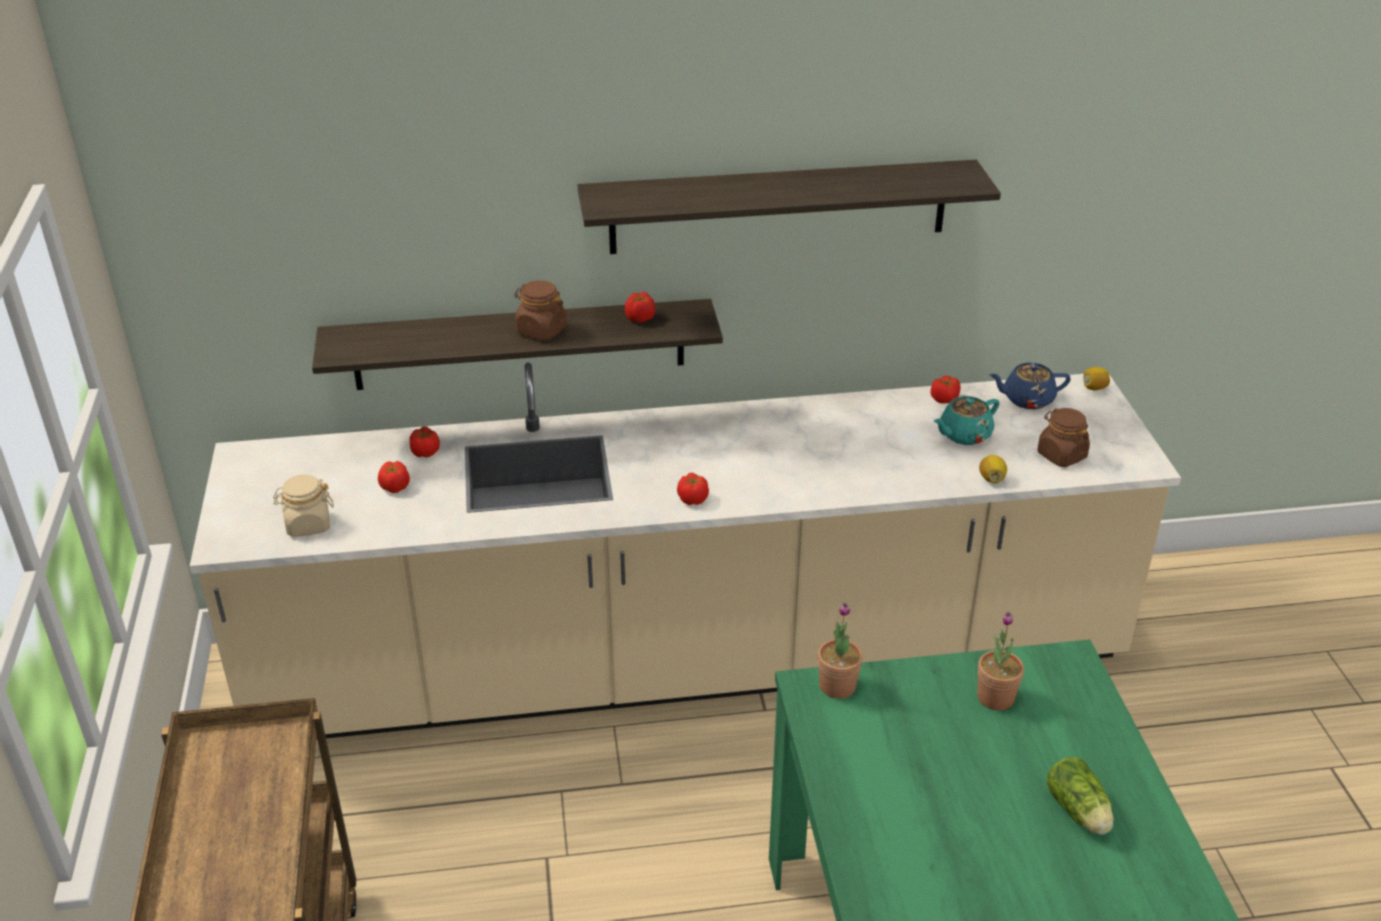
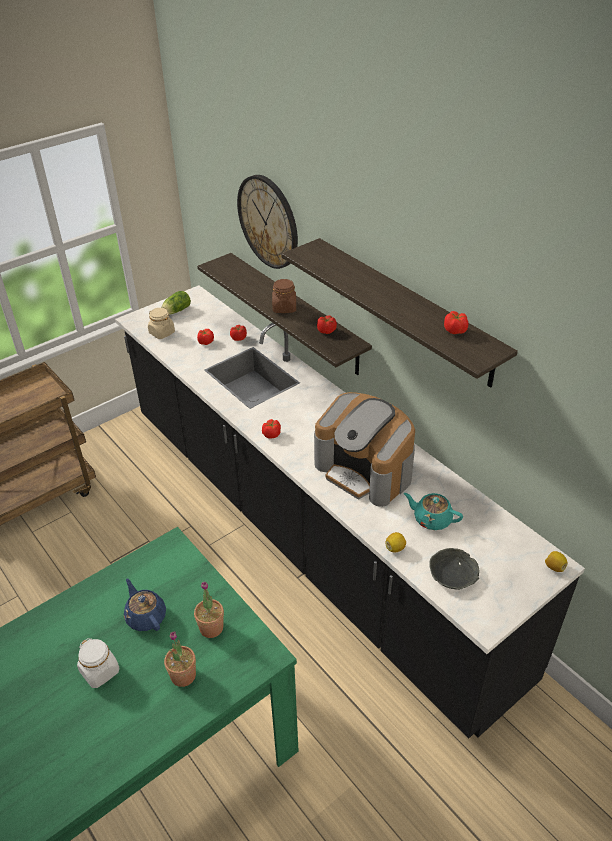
camera: 60 degrees right, 5 degrees up
(436, 216) = (268, 222): none -> wall clock
(690, 663) = (308, 532): beige counter -> black counter
(837, 686) = (180, 555): potted plant -> potted plant (183, 675)
(838, 449) = (365, 470): none -> coffee machine
(944, 399) = (462, 497): tomato -> tomato (455, 331)
(1008, 835) = (100, 671): none -> white jar
(1027, 399) = (503, 536): blue teapot -> blue teapot (146, 616)
(1061, 455) = (453, 574): brown jar -> grey bowl
(1079, 812) = (134, 701): lettuce -> lettuce (175, 311)

